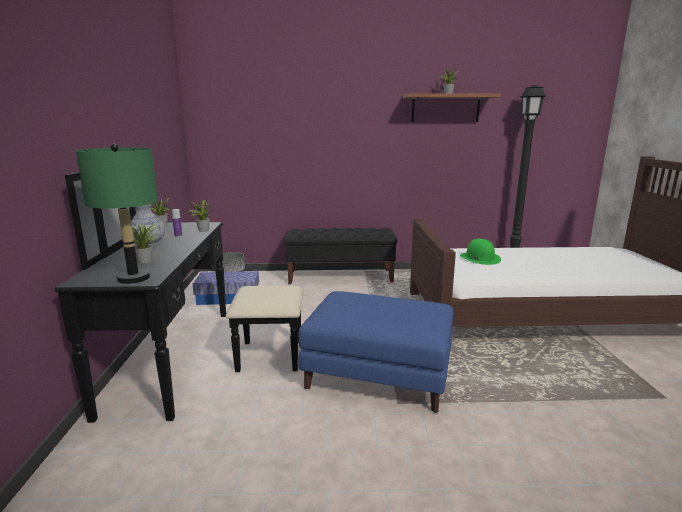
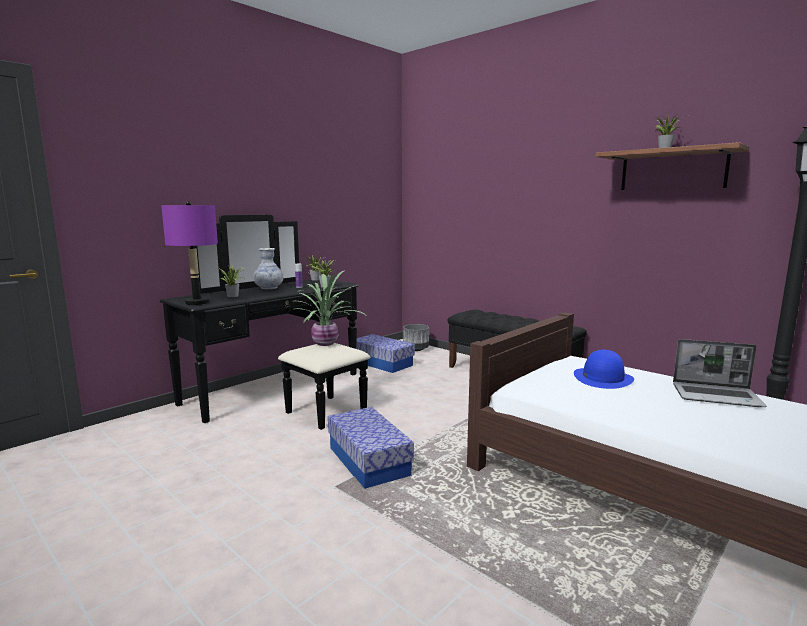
camera: 45 degrees right, 5 degrees down
(134, 278) = (197, 303): green table lamp -> purple table lamp
(254, 288) = (326, 344): none -> potted plant
(380, 375) = (368, 461): blue ottoman -> storage box
(479, 258) = (603, 378): green hat -> blue hat
(537, 253) = (717, 396): none -> laptop

